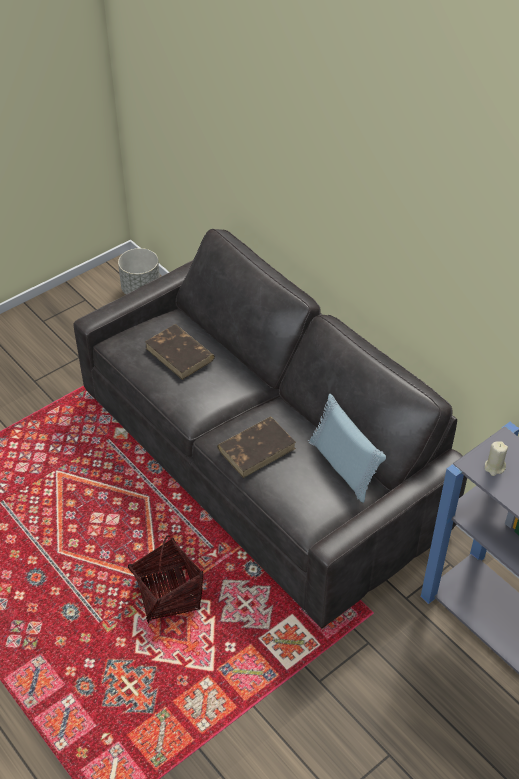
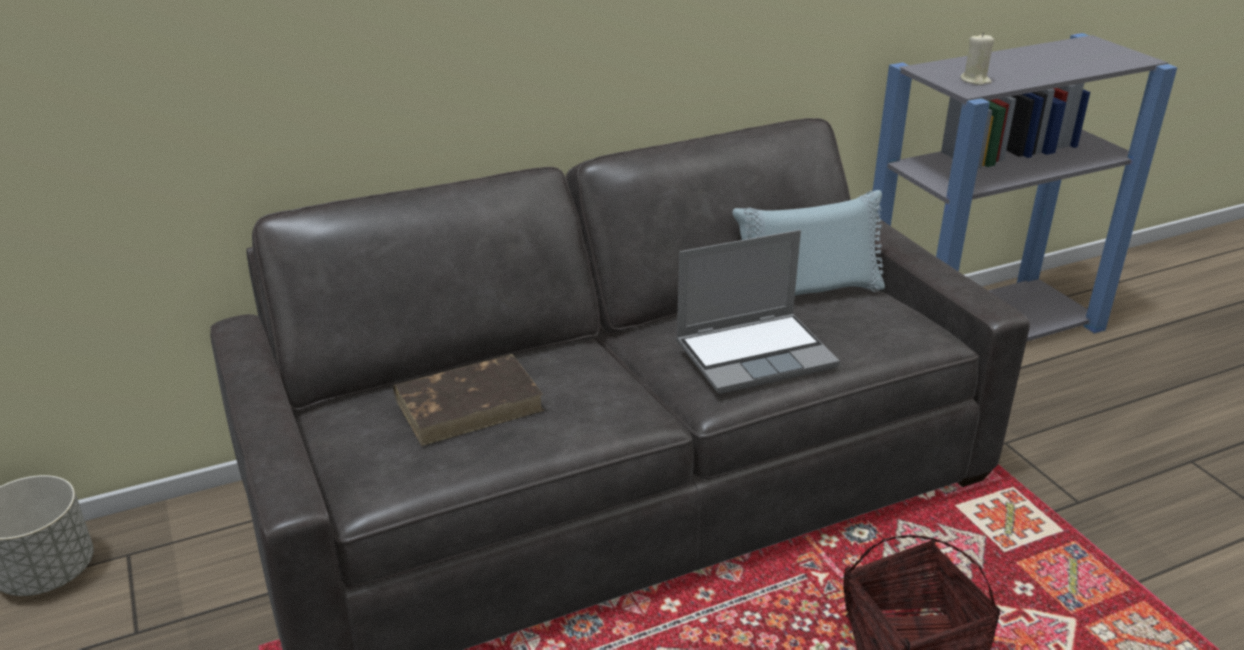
camera: 75 degrees left, 15 degrees down
(257, 448) = (756, 354): brown book -> laptop

